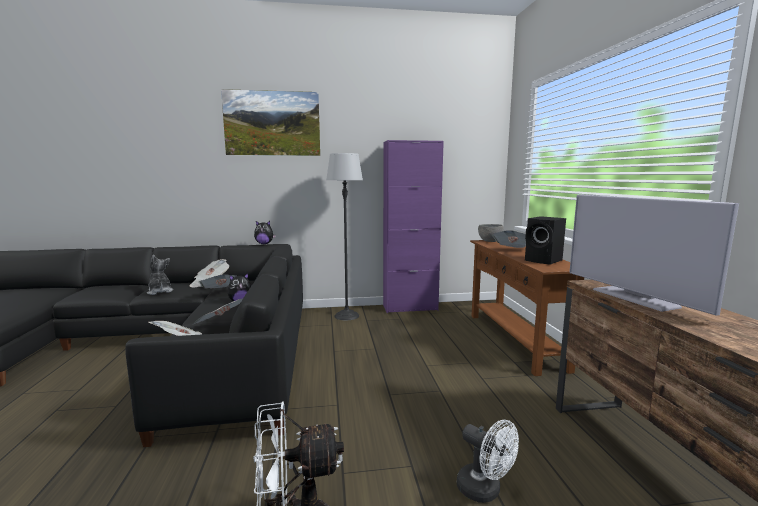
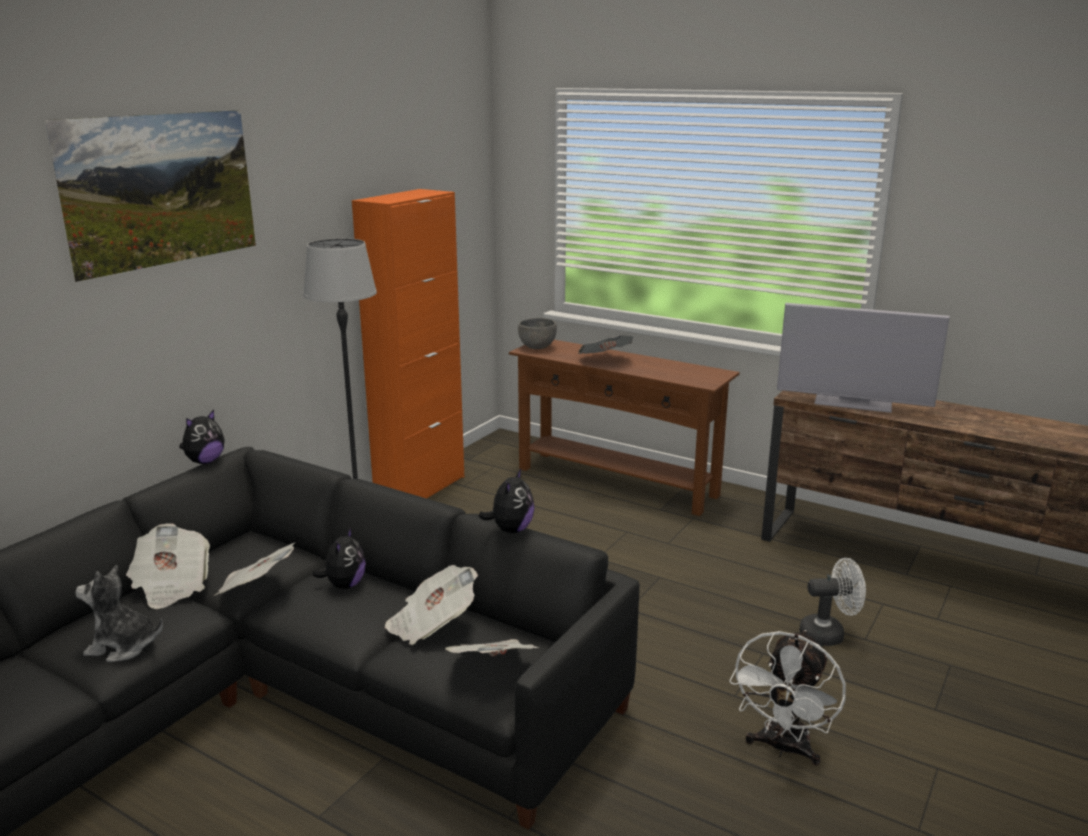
camera: 50 degrees left, 10 degrees up
(259, 283) = (510, 530): none -> plush toy
(410, 308) = (420, 488): purple cabinet -> orange cabinet
(544, 261) = (675, 370): black speaker -> none

